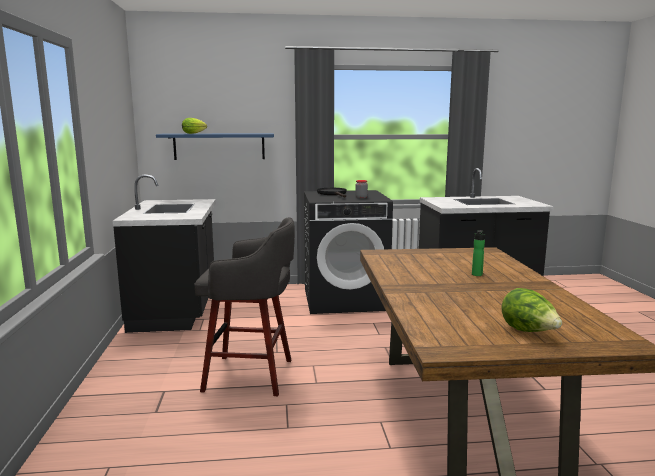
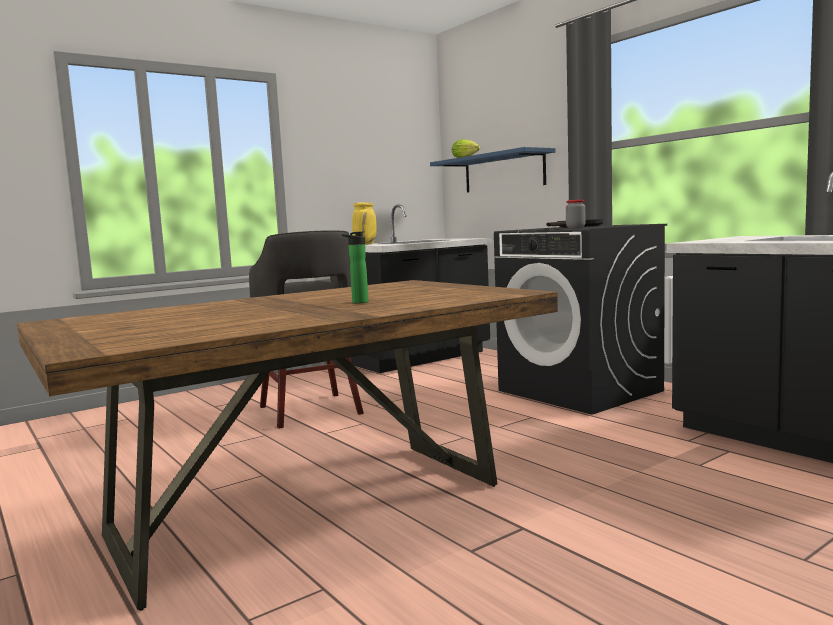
camera: 60 degrees right, 5 degrees down
(152, 217) = (365, 244): none -> yellow vase
(529, 332) = (117, 329): lettuce -> none

